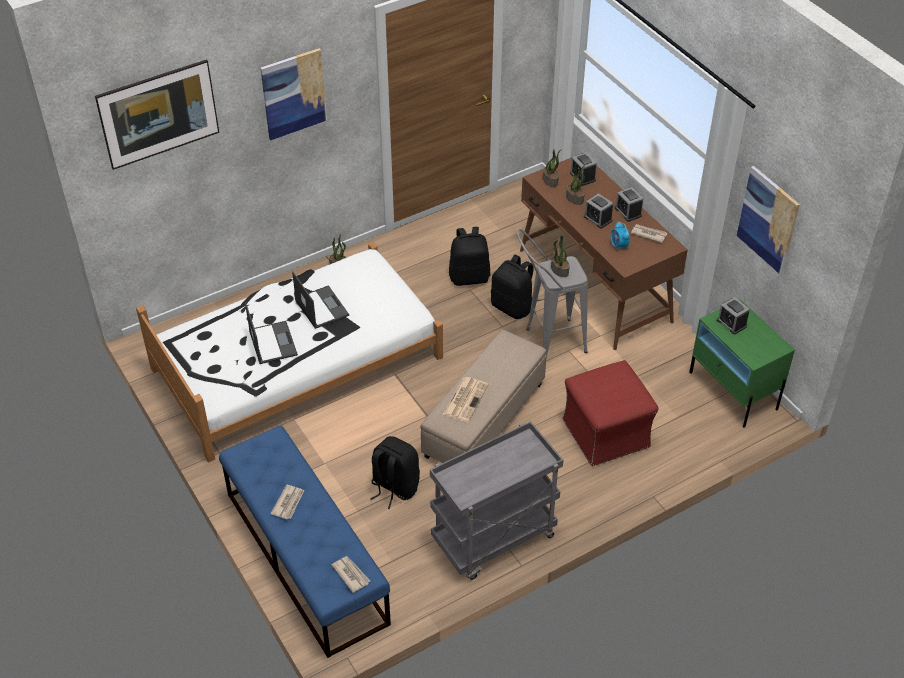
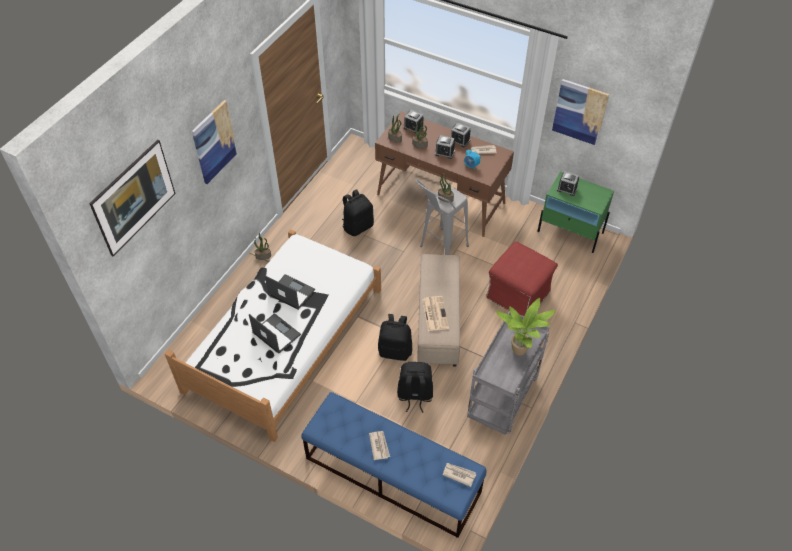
camera: 30 degrees left, 5 degrees up
(508, 473) = (520, 353): none -> potted plant
(513, 307) = (400, 235): black backpack -> black backpack (395, 350)

